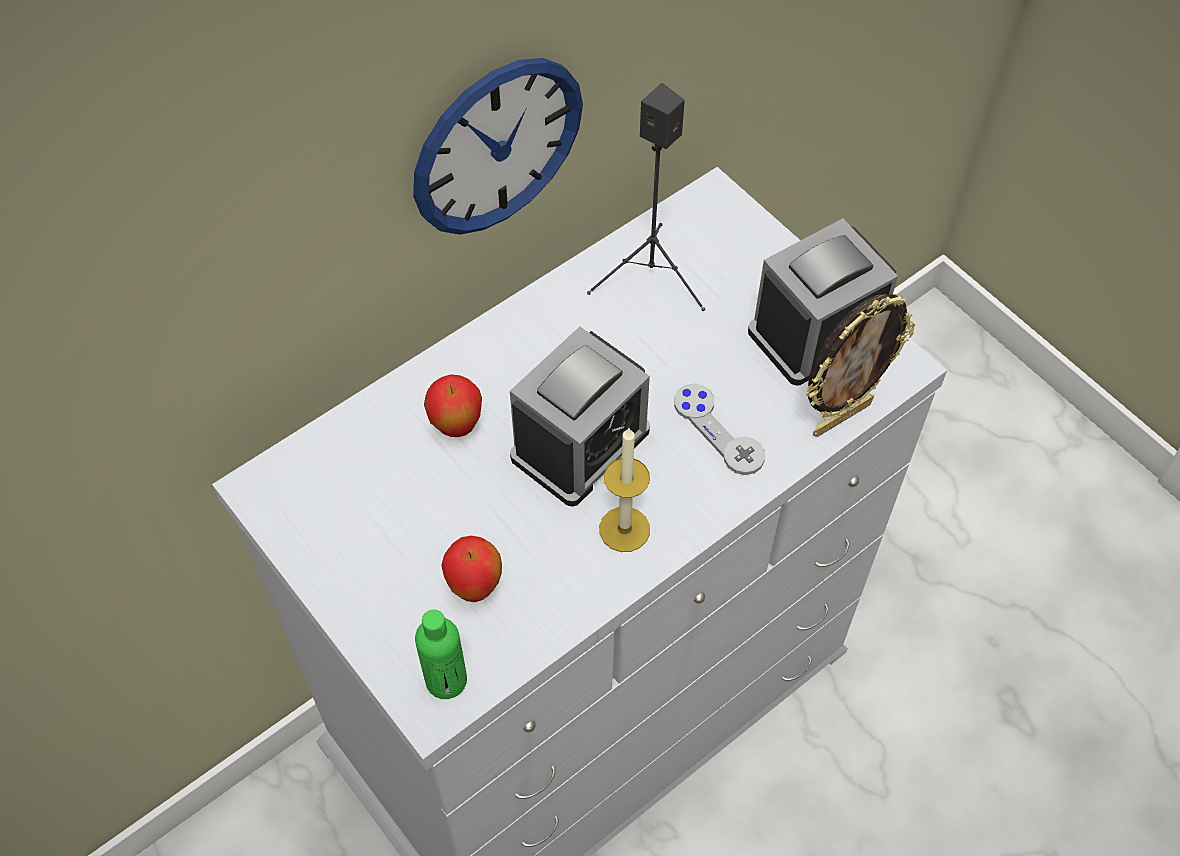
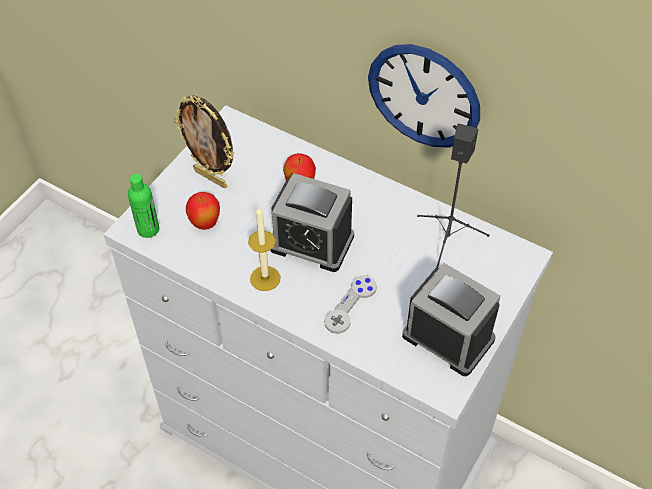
camera: 70 degrees right, 5 degrees down
(840, 416) = (390, 366): picture frame -> picture frame (211, 178)

